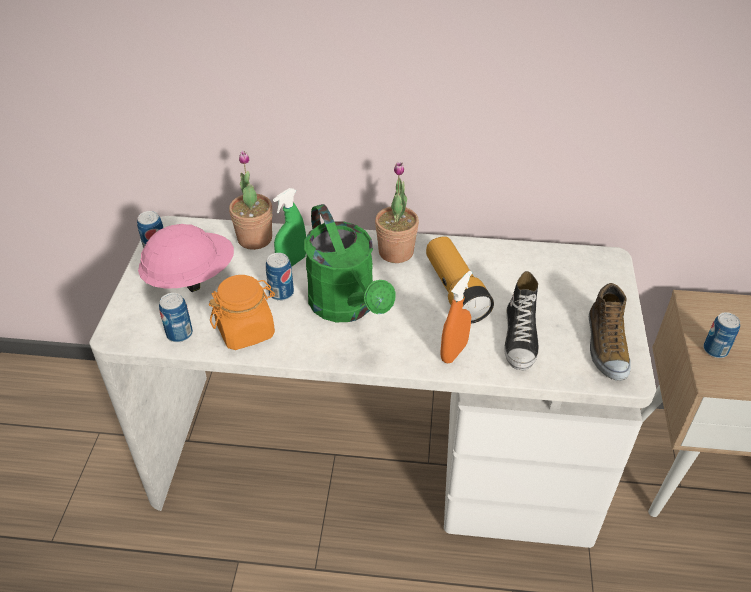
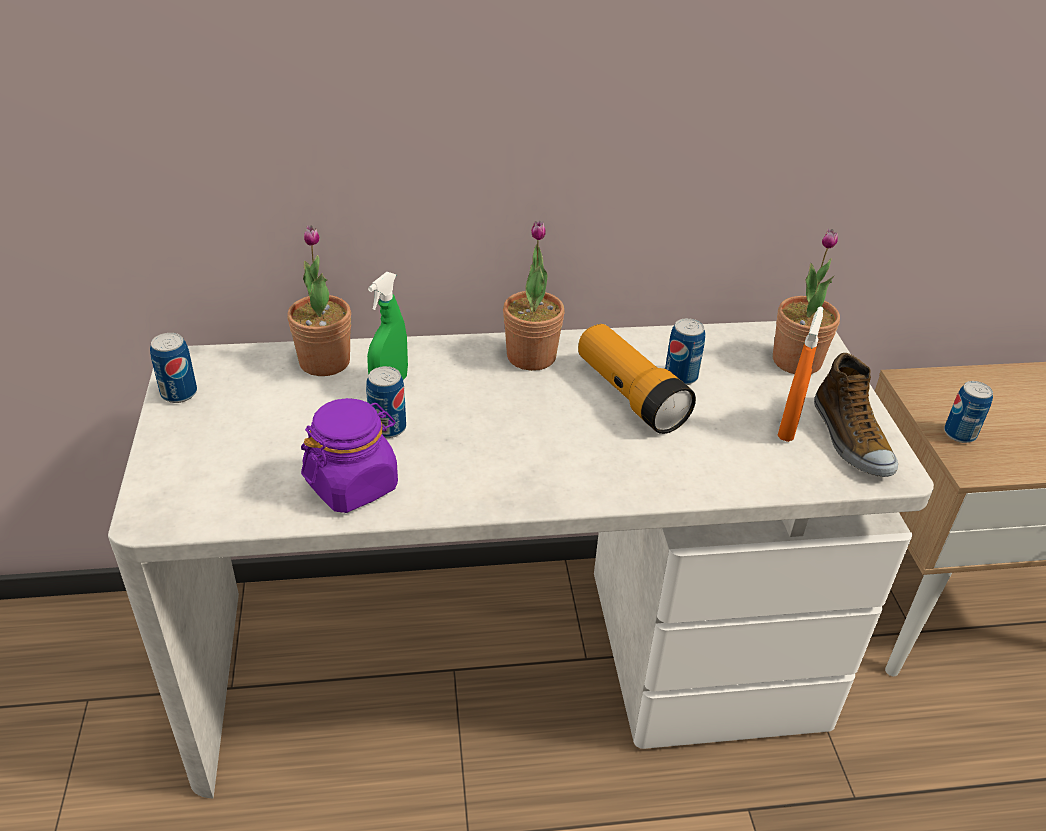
camera: 15 degrees left, 5 degrees down
(179, 334) = (251, 503): can -> can (681, 376)
(190, 277) = (244, 424): pink hard hat -> none
(246, 330) = (352, 485): orange jar -> purple jar
(347, 307) = (490, 434): green watering can -> none
(454, 352) = (658, 473): orange spray bottle -> orange spray bottle (788, 428)
(521, 338) = (739, 443): shoe -> none
(590, 280) = (796, 361): none -> potted plant

